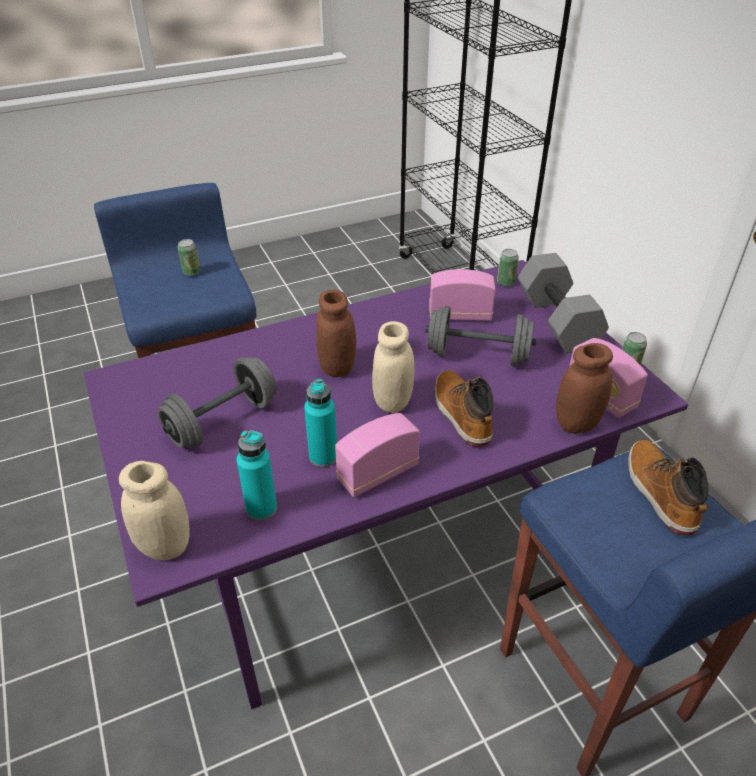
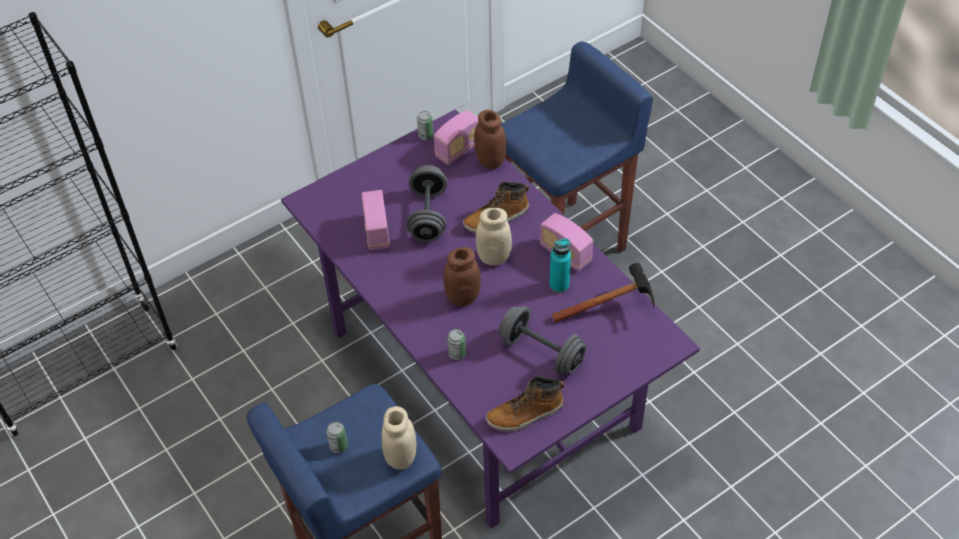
camera: 100 degrees left, 10 degrees up
(165, 546) = (659, 346): beige jar -> beige jar (401, 457)
(261, 508) = (613, 306): turquoise bottle -> hammer
(505, 282) = (322, 207): can -> can (457, 354)
(559, 321) = (373, 172): grey dumbbell -> none
(659, 492) = (540, 126): boot -> boot (525, 414)

